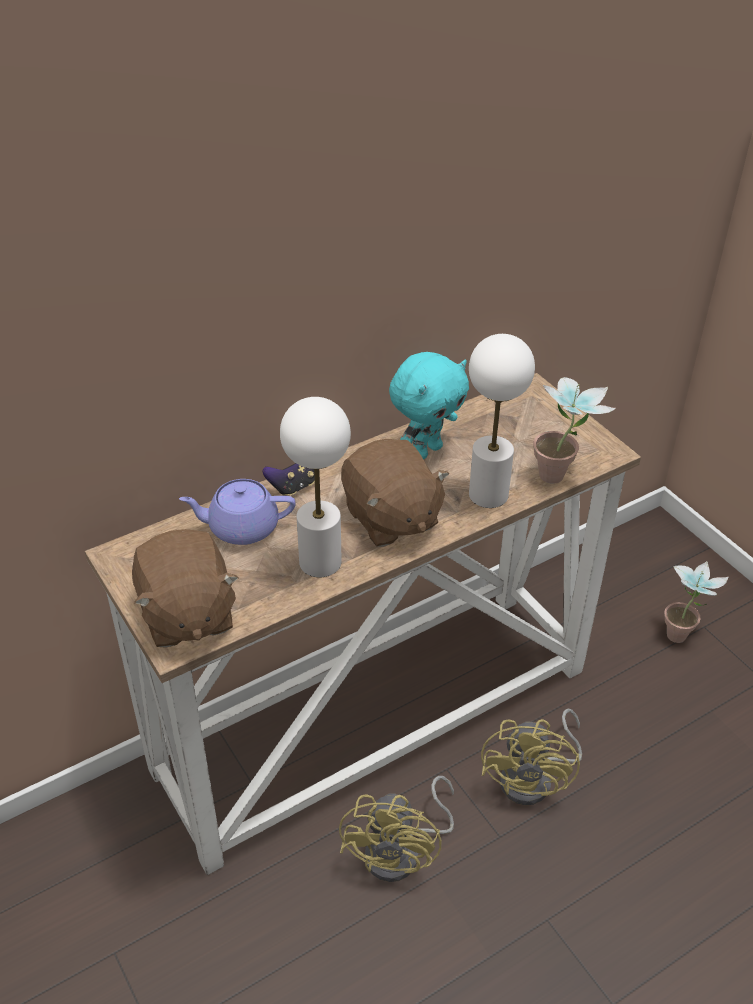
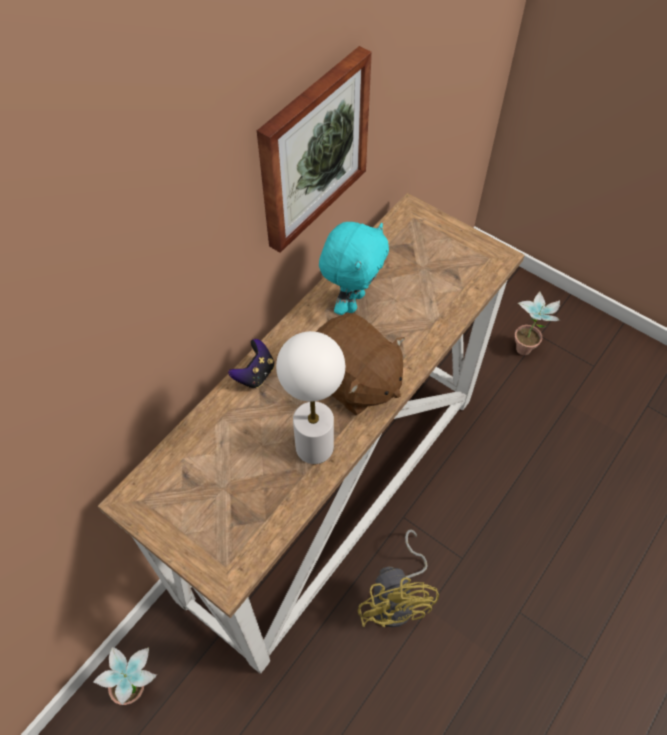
camera: 20 degrees left, 15 degrees up
(186, 615) = (223, 543): brown plush toy -> none
(241, 527) = (230, 433): purple teapot -> none
(406, 265) = (312, 150): none -> picture
(487, 494) = (422, 331): white table lamp -> none
(534, 779) = (469, 502): yellow fan -> none
(561, 476) = (472, 293): potted plant -> potted plant (141, 688)

